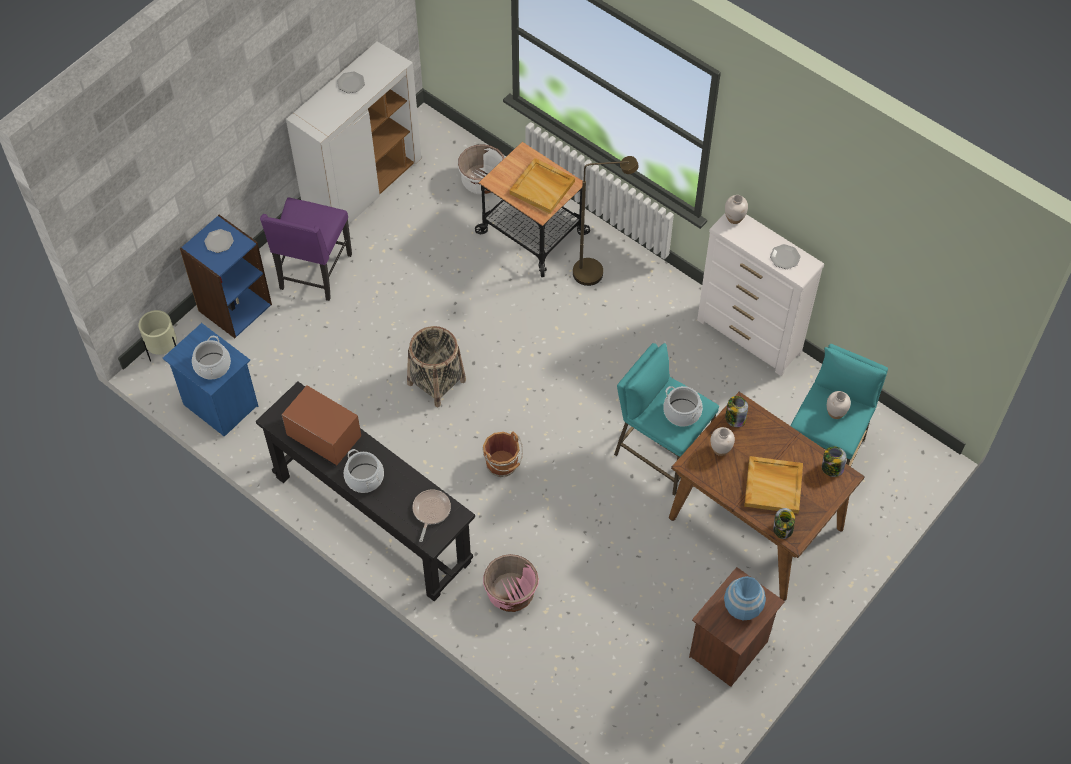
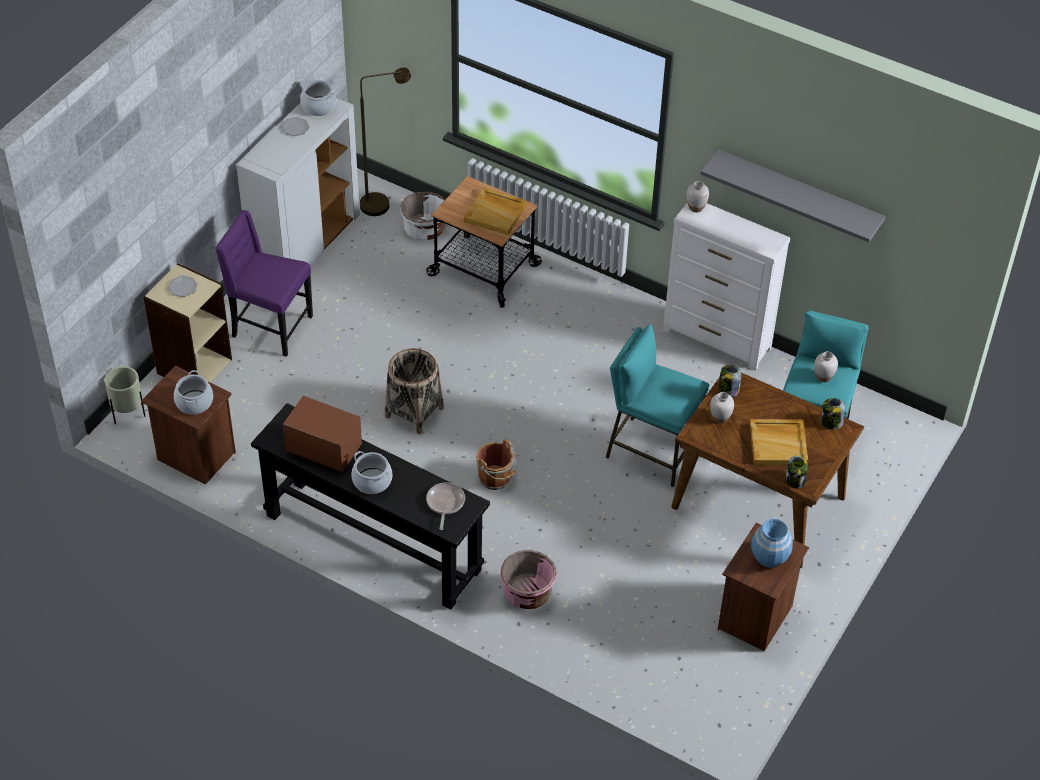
camera: 10 degrees left, 10 degrees down
(219, 406) = (195, 457): blue nightstand -> brown nightstand
(234, 307) = (193, 366): blue bookcase -> beige bookcase
(314, 273) = (270, 327): purple chair -> purple chair turned 105 degrees clockwise
(596, 271) = (555, 297): brown floor lamp -> brown floor lamp (383, 204)
(682, 412) = (674, 392): cooking pot -> cooking pot (318, 106)
(785, 257) = (751, 235): plate -> none
(834, 227) = (798, 194): none -> grey shelf

